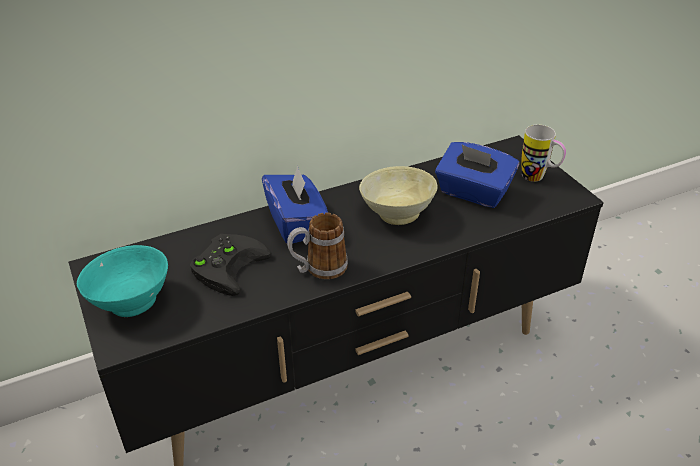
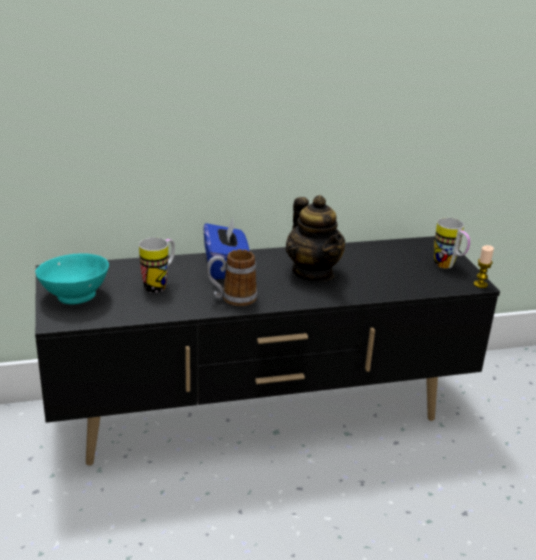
camera: 10 degrees right, 10 degrees down
(228, 265) = (160, 285): black game controller -> mug
(397, 213) = (313, 272): beige bowl -> teapot
(473, 193) = (385, 268): blue tissue box -> none
(580, 197) = (480, 284): none -> candle

